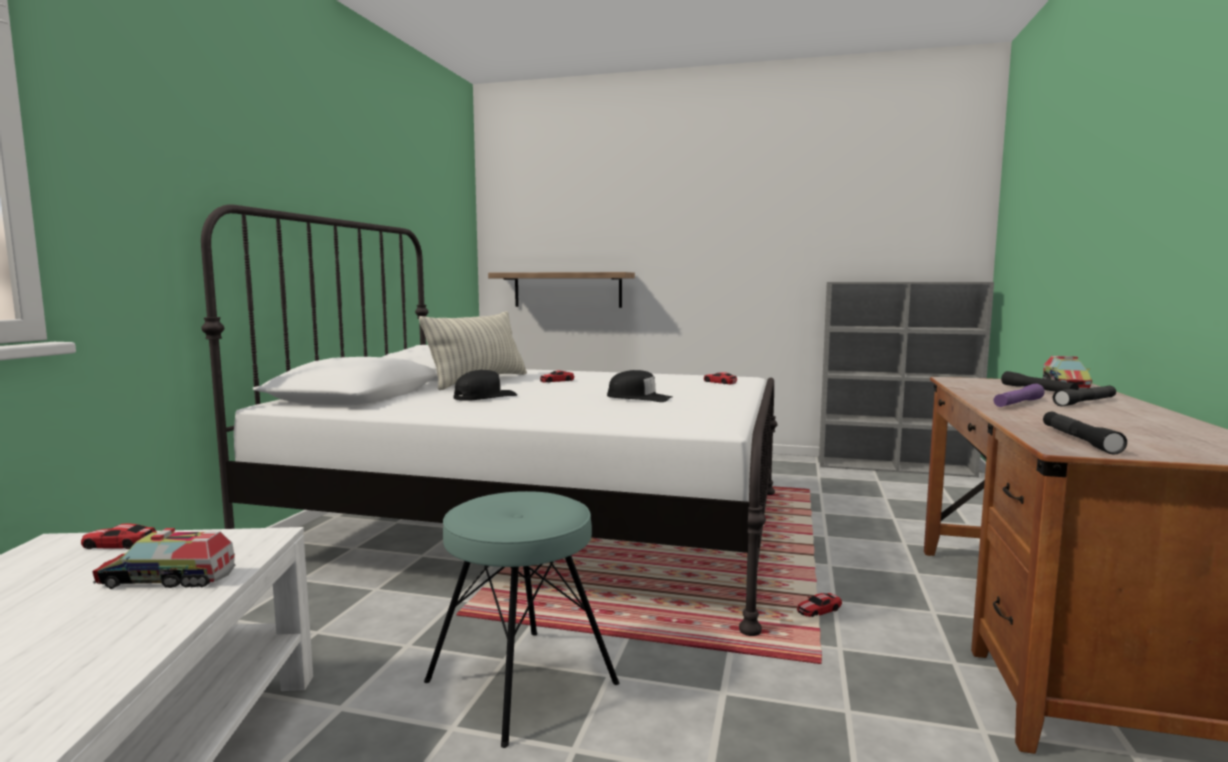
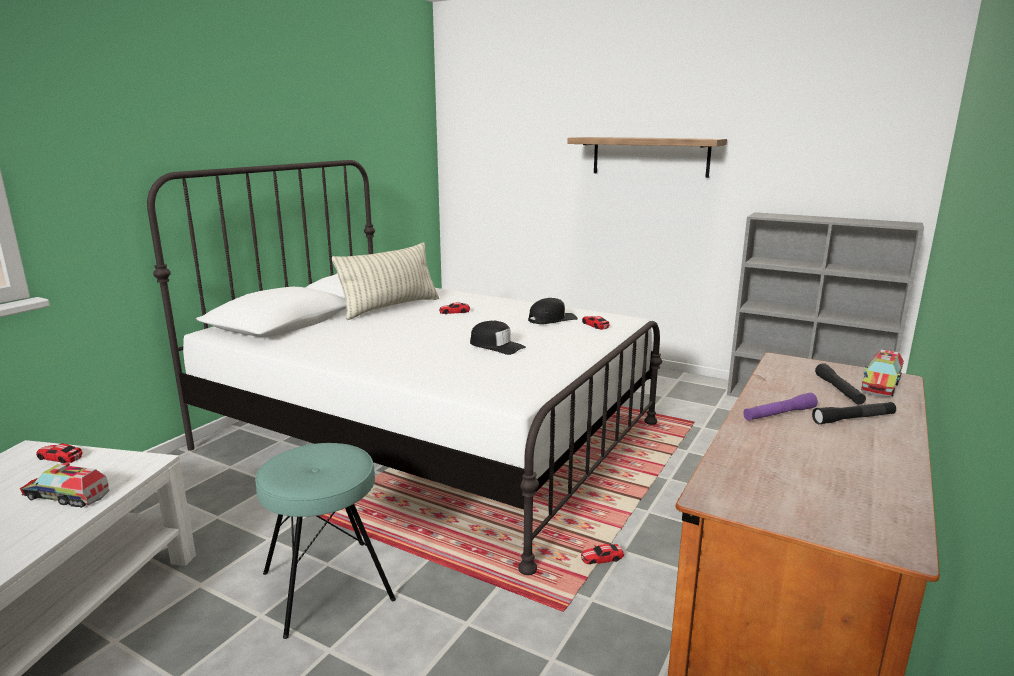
camera: 15 degrees right, 10 degrees up
(484, 397) = (372, 333): black cap -> black cap (552, 319)
(567, 290) = (512, 204): shelf -> shelf (650, 156)
(1079, 440) = (742, 486): black flashlight -> none

